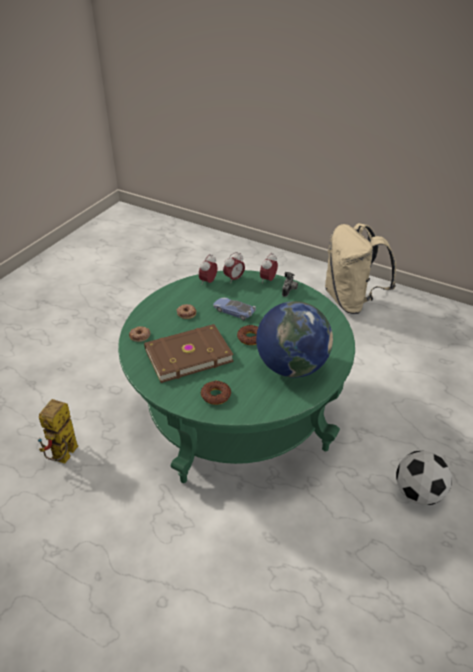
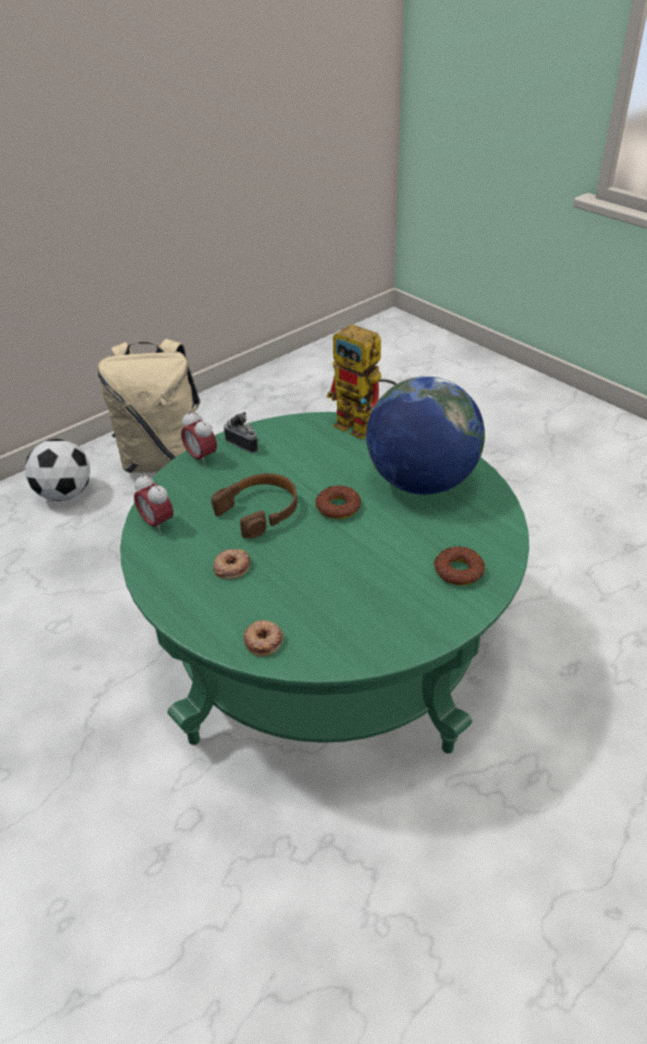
camera: 70 degrees left, 0 degrees up
(64, 458) = (336, 944): toy robot -> toy robot (366, 428)
(187, 354) = (346, 586): brown book -> none
(233, 311) = (260, 511): toy car -> brown headphones
(234, 279) = (171, 492): alarm clock -> none
(418, 493) = (527, 514): football -> football (65, 494)

